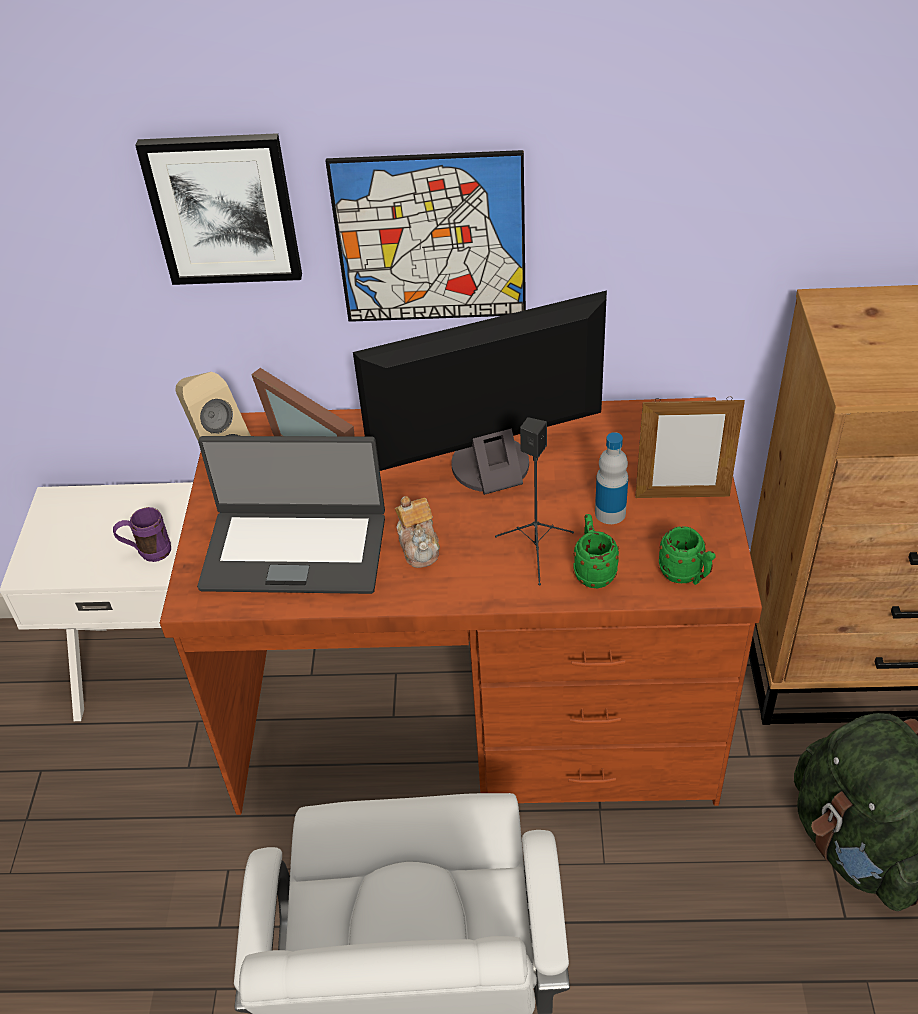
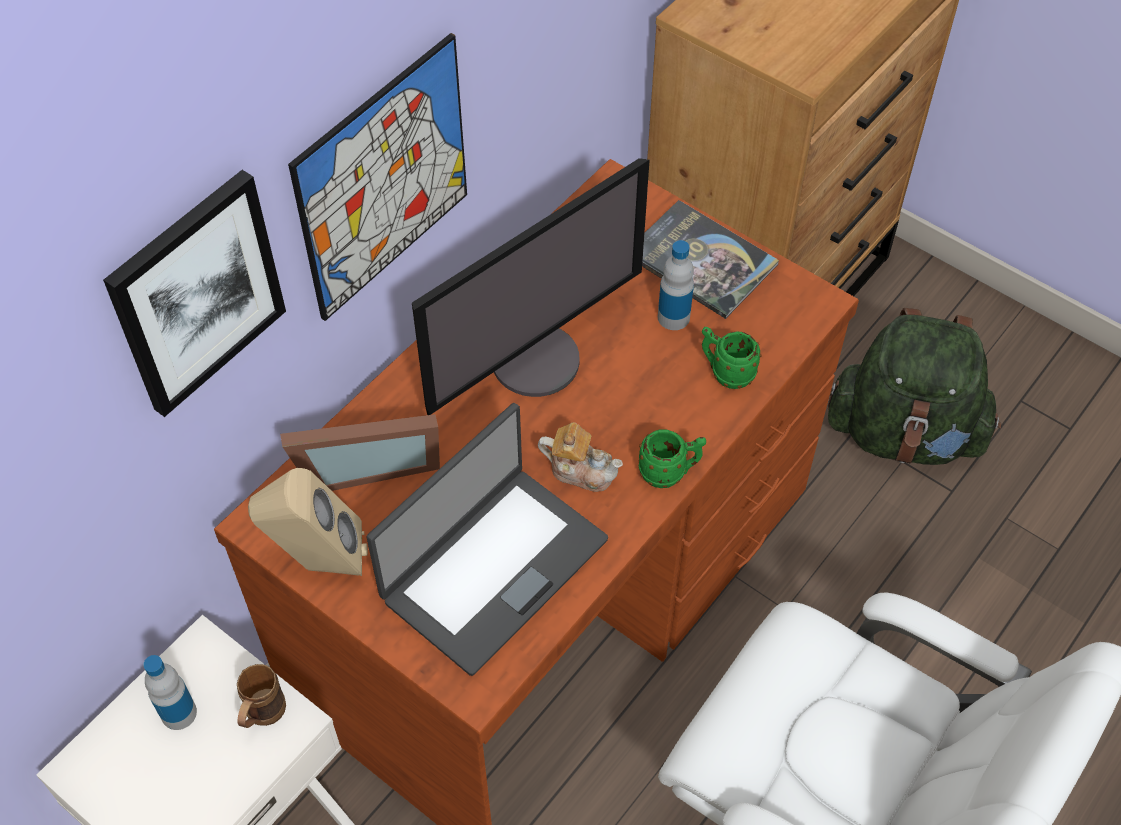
camera: 55 degrees left, 10 degrees up
(121, 516) = (179, 713): none -> bottle
(148, 553) = (262, 717): purple mug -> brown mug
(490, 467) = (534, 358): monitor -> monitor turned 150 degrees counterclockwise
(536, 550) = (667, 393): black speaker -> none
(682, 496) = (701, 260): picture frame -> book
(685, 576) = (786, 320): green mug -> green mug (669, 473)

